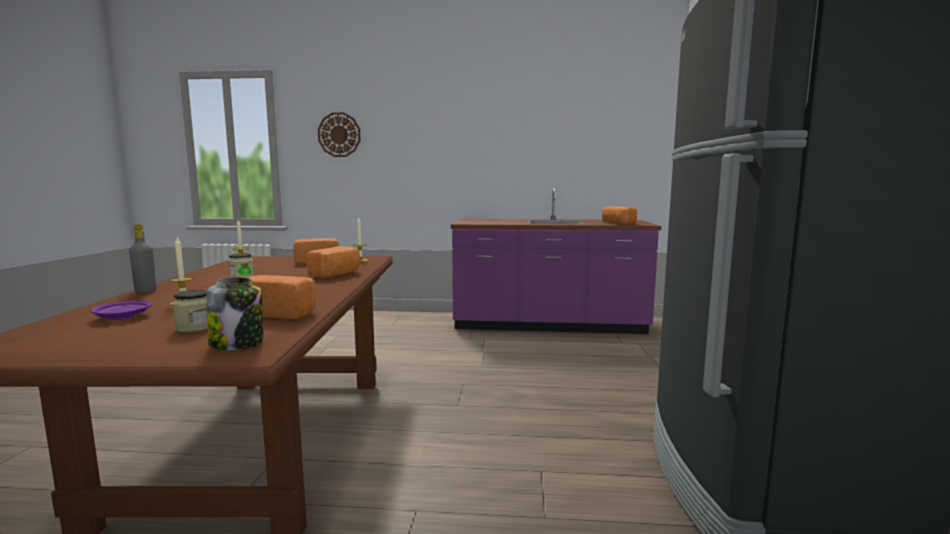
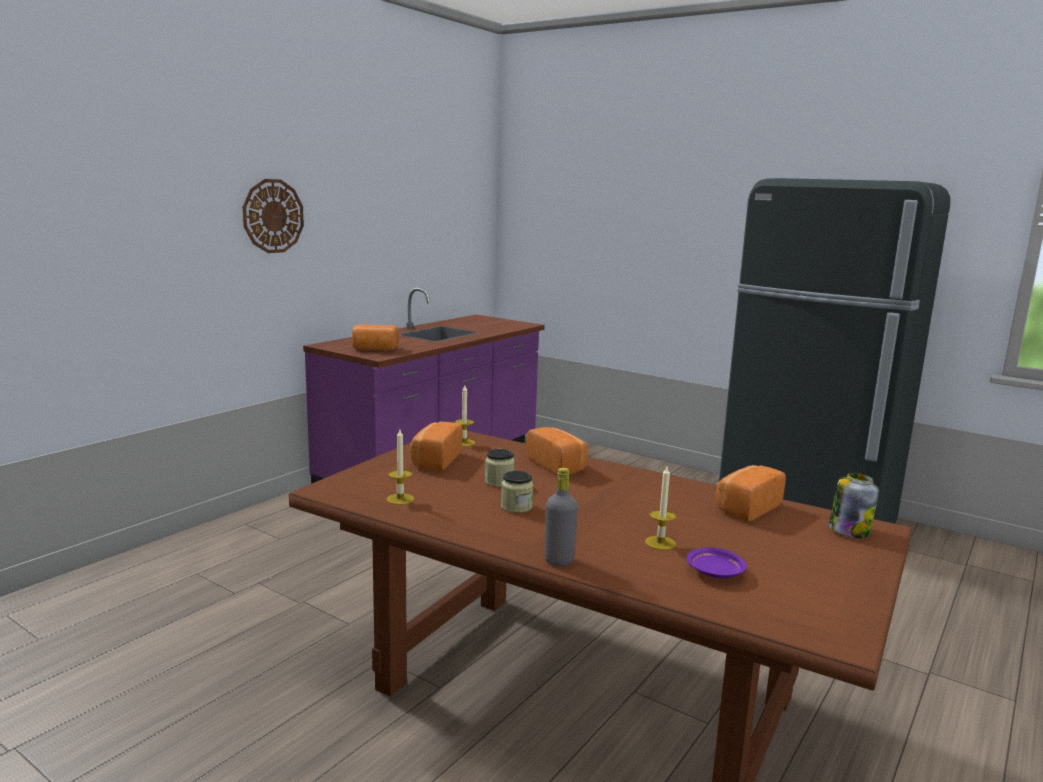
camera: 60 degrees left, 5 degrees up
(195, 327) = (784, 542): jar -> jar (499, 482)
(339, 135) = (94, 215): wall clock -> wall clock (273, 216)
(617, 223) = (501, 327): bread -> bread (374, 349)

